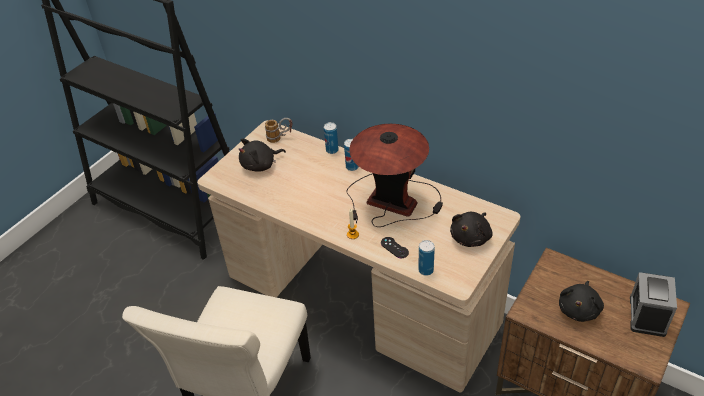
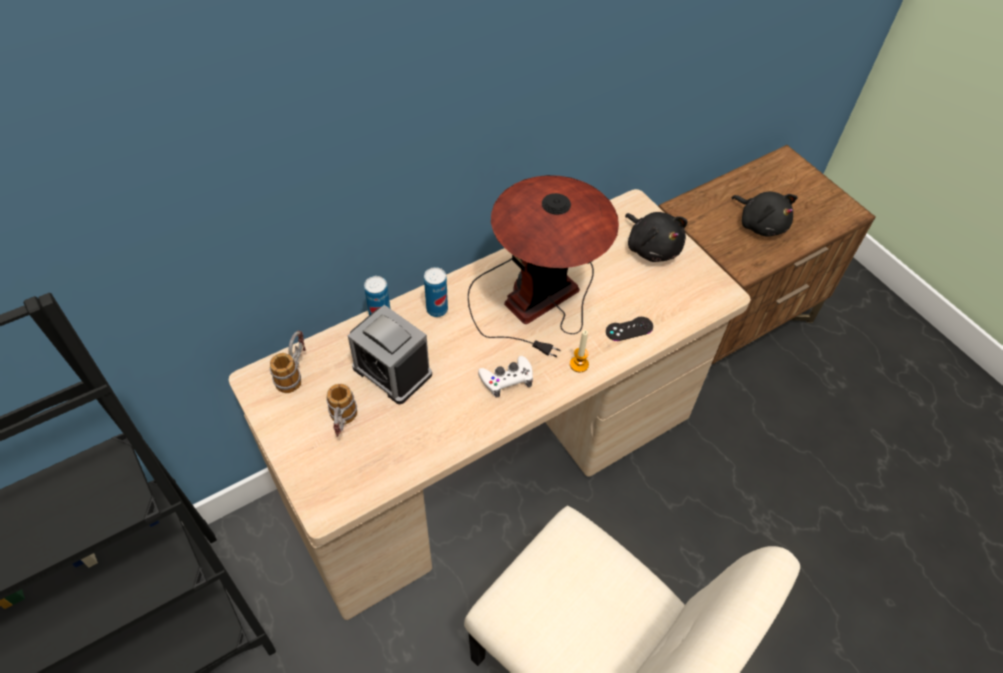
camera: 70 degrees left, 10 degrees up
(260, 165) = (343, 424): black plush toy -> mug
(323, 210) = (506, 379): none -> white game controller
(426, 270) = (685, 314): can -> none
(647, 315) = (790, 180): alarm clock -> alarm clock (392, 371)

